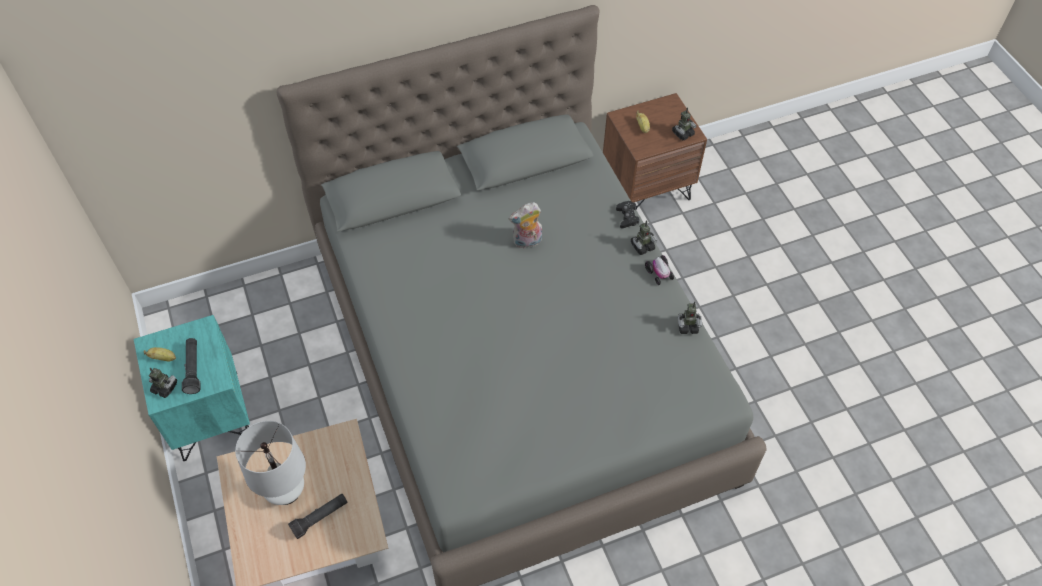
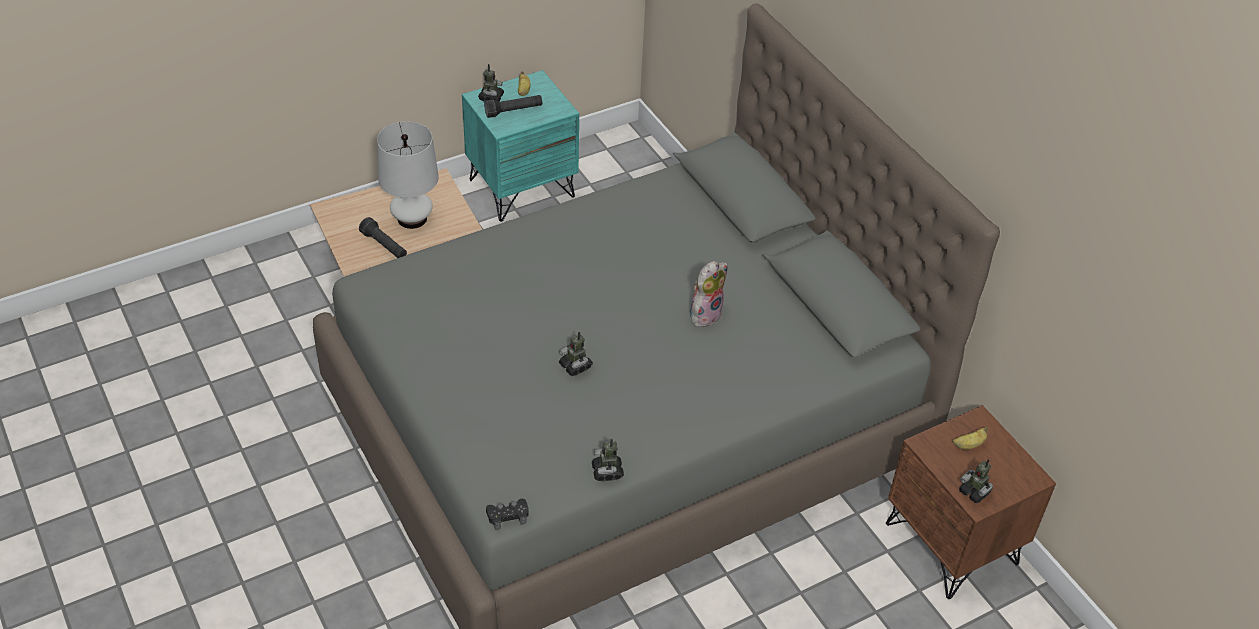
camera: 80 degrees right, 10 degrees down
(527, 242) = (705, 314): plush toy -> plush toy turned 75 degrees clockwise
(627, 217) = (770, 406): black game controller -> black game controller (508, 516)
(642, 246) = (725, 423): toy robot -> toy robot (575, 366)
(659, 273) = (684, 441): toy car -> none

